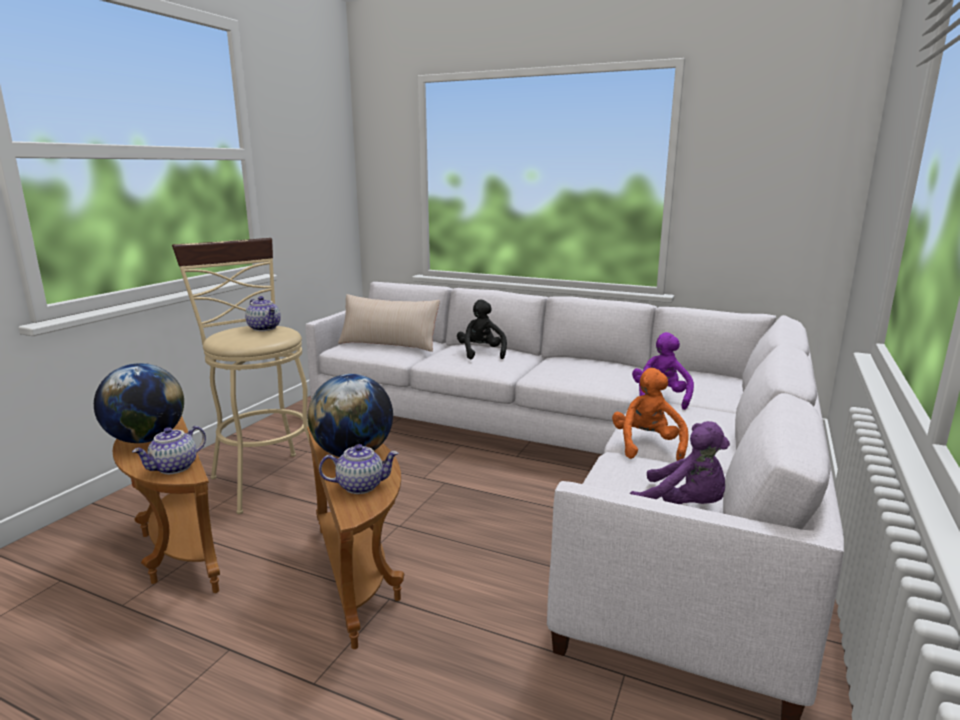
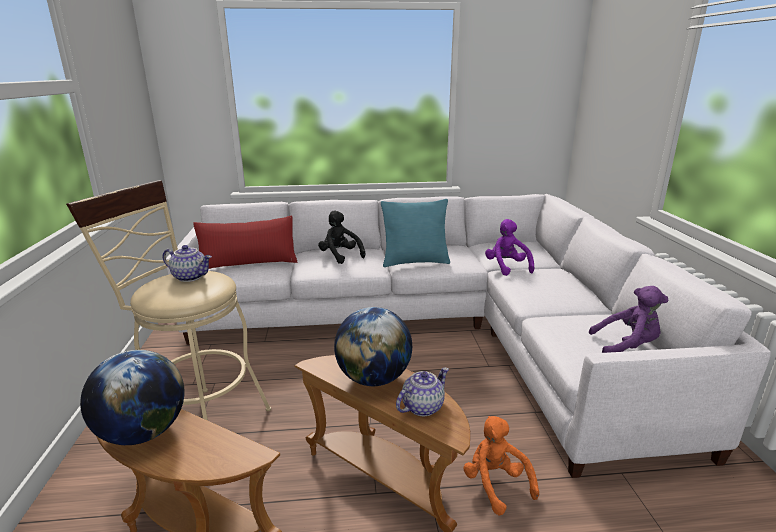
camera: 30 degrees left, 5 degrees up
(174, 468) = (226, 453): teapot -> none
(389, 344) = (248, 263): beige pillow -> red pillow
(555, 372) = (415, 262): none -> turquoise pillow
(647, 446) = (547, 307): orange plush toy -> orange plush toy (495, 484)

